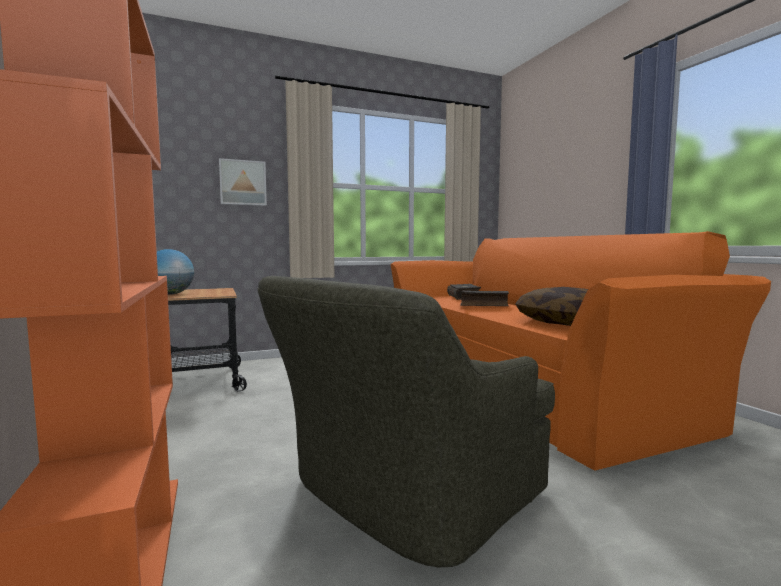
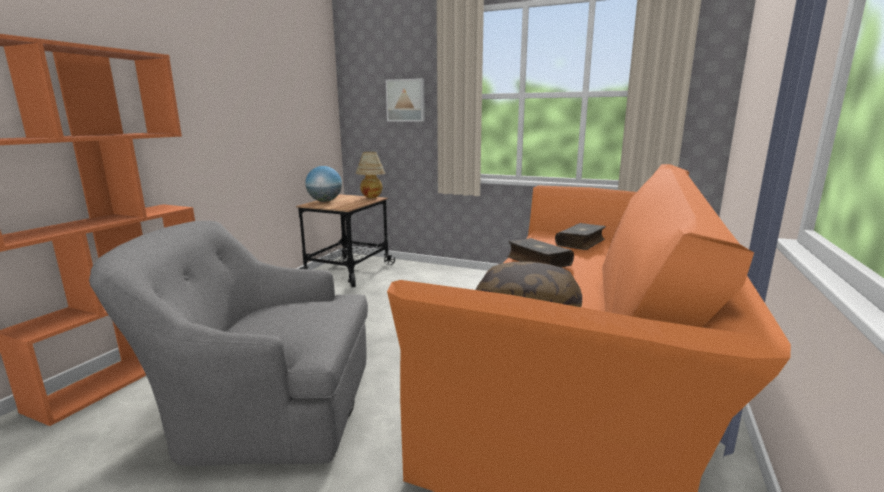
camera: 45 degrees right, 10 degrees up
(216, 289) = (371, 198): none -> table lamp
(402, 496) = (263, 409): green armchair -> grey armchair

